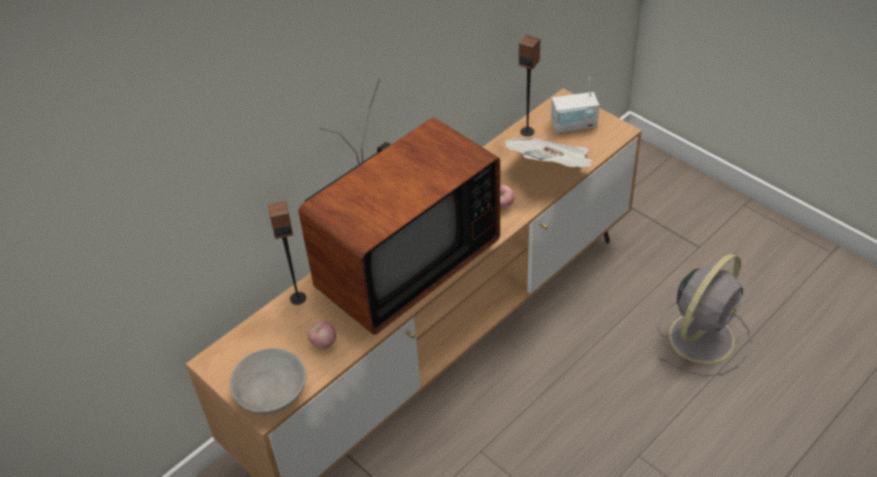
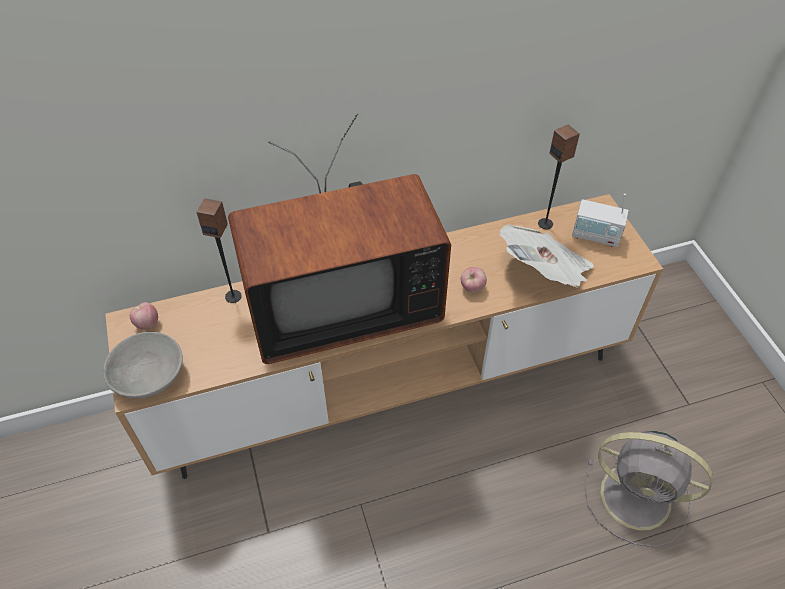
camera: 25 degrees right, 5 degrees up
(323, 343) = (224, 350): apple -> apple (147, 323)
(703, 336) = (639, 498): grey fan -> grey fan turned 45 degrees clockwise

